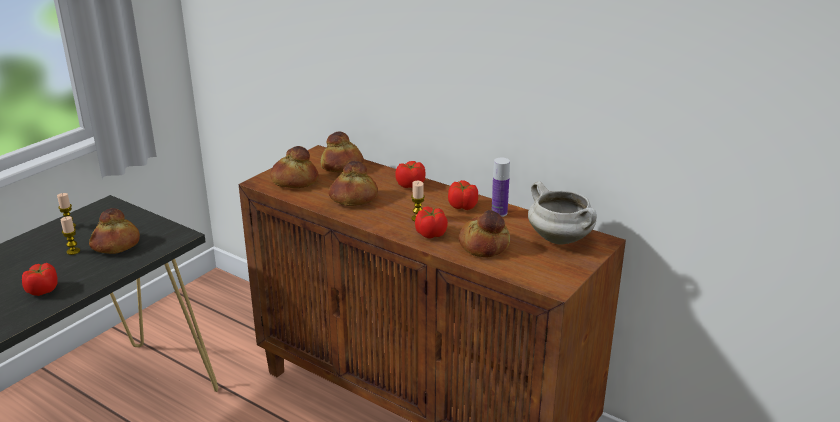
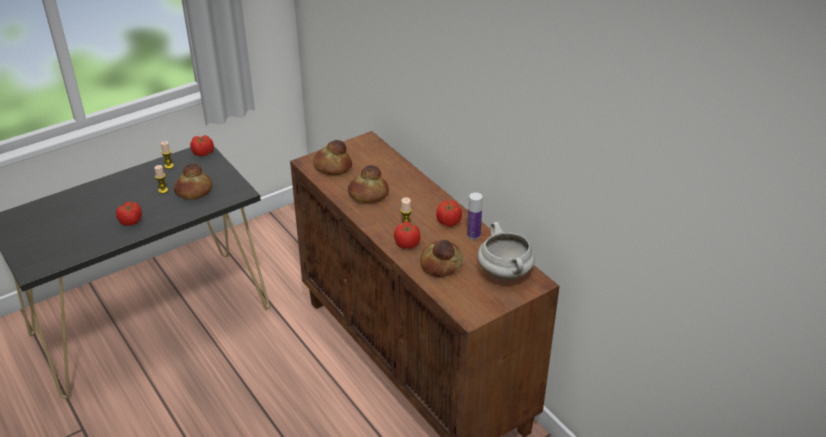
camera: 20 degrees right, 10 degrees up
(341, 166) = (377, 159): bread -> none
(410, 185) = (420, 190): tomato -> tomato (203, 153)

